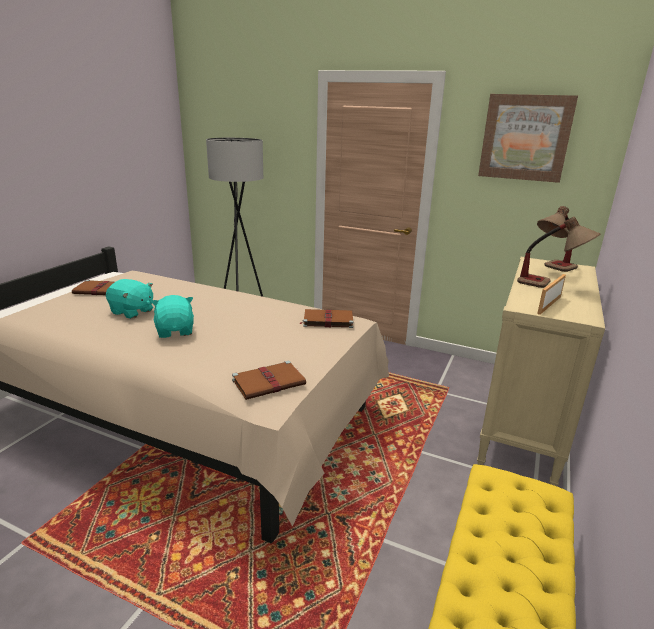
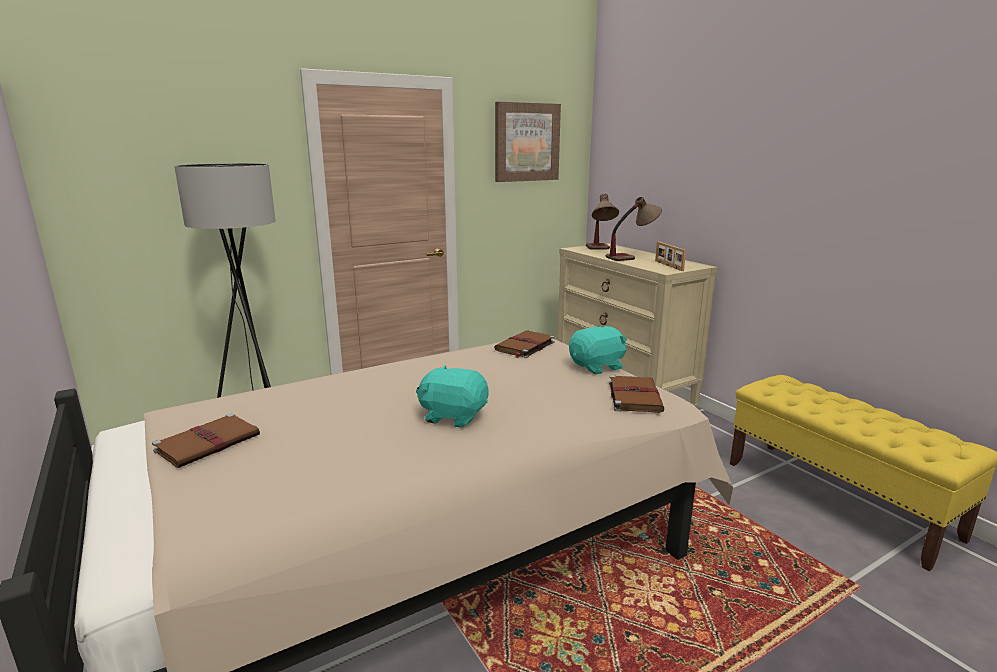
camera: 55 degrees left, 5 degrees down
(132, 312) = (344, 432): turquoise plush toy -> turquoise plush toy (597, 366)

